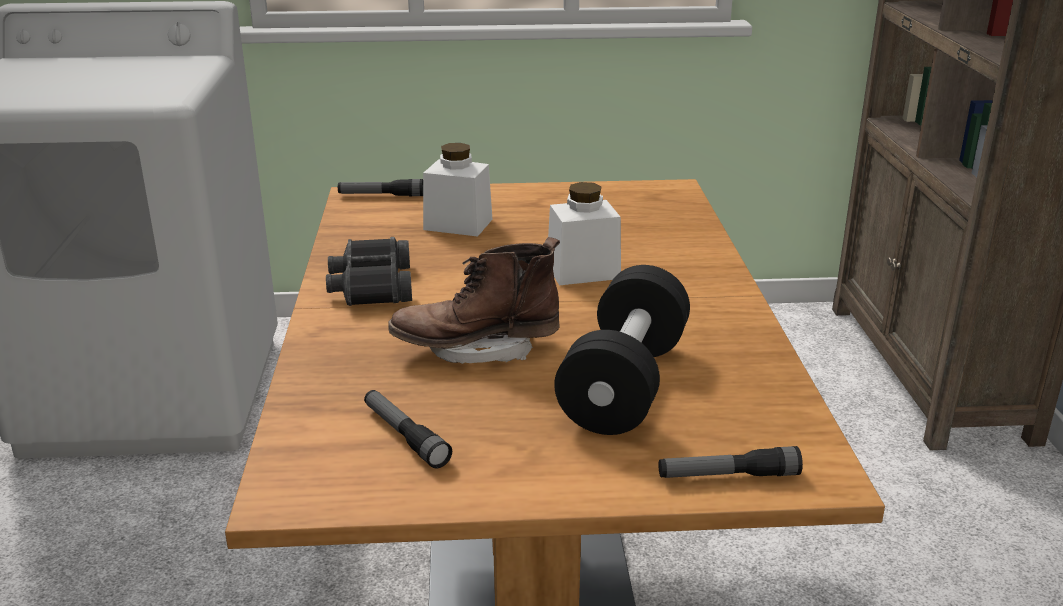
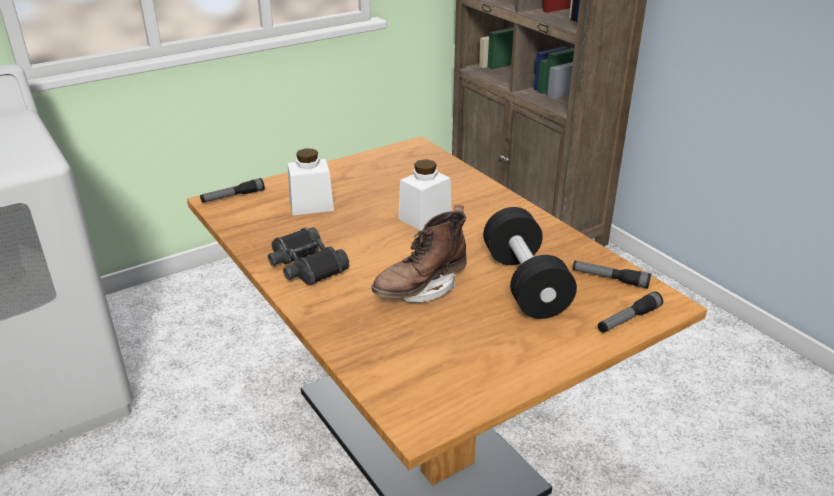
camera: 30 degrees left, 5 degrees up
(405, 436) = (443, 359): flashlight -> flashlight (609, 279)

